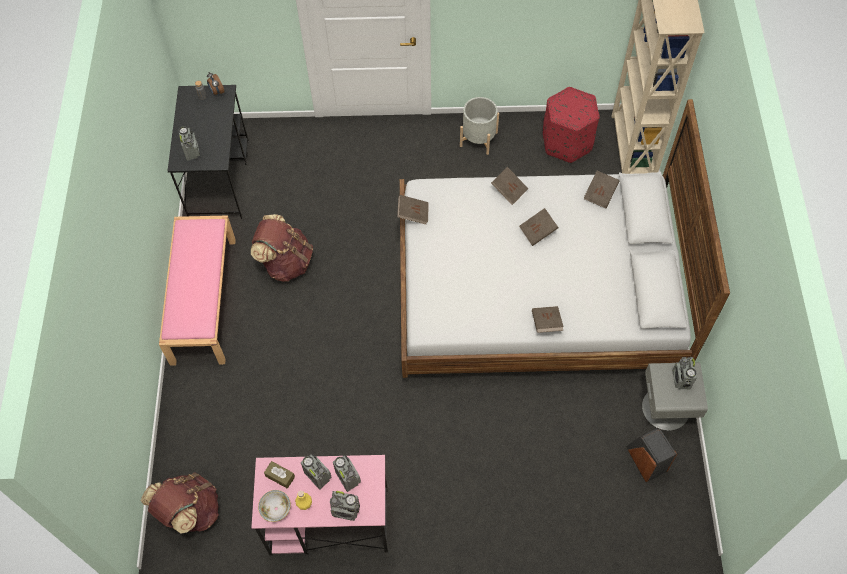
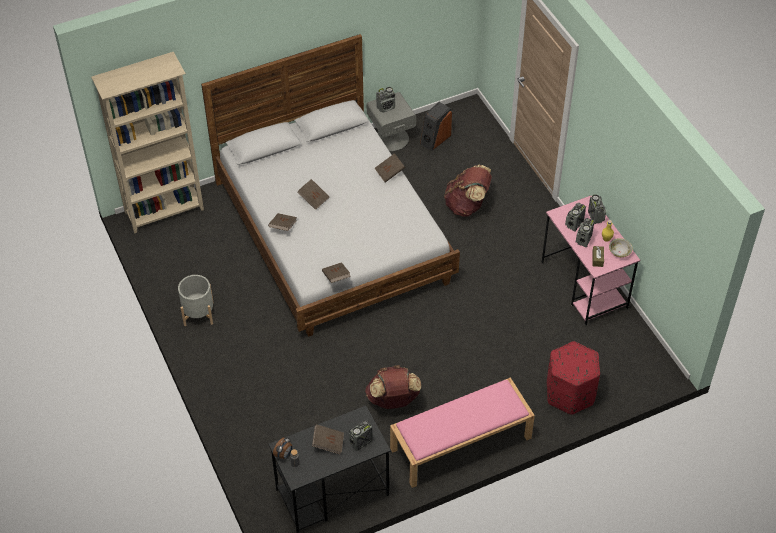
camera: 115 degrees left, 10 degrees down
(190, 511) = (631, 368): brown backpack -> brown backpack (467, 206)
(567, 142) = (176, 254): red ottoman -> red ottoman (569, 393)
(600, 194) = (260, 174): brown book -> brown book (328, 443)

